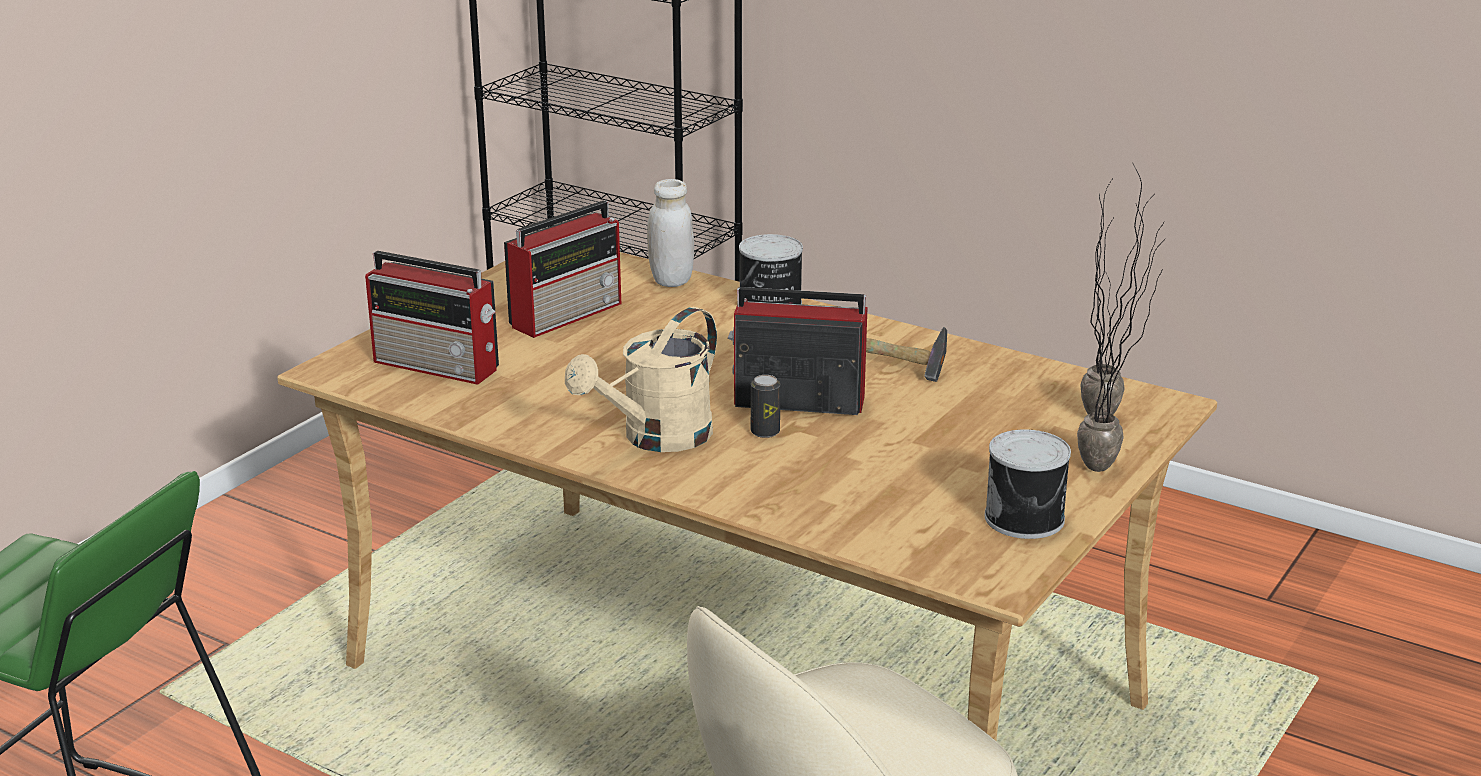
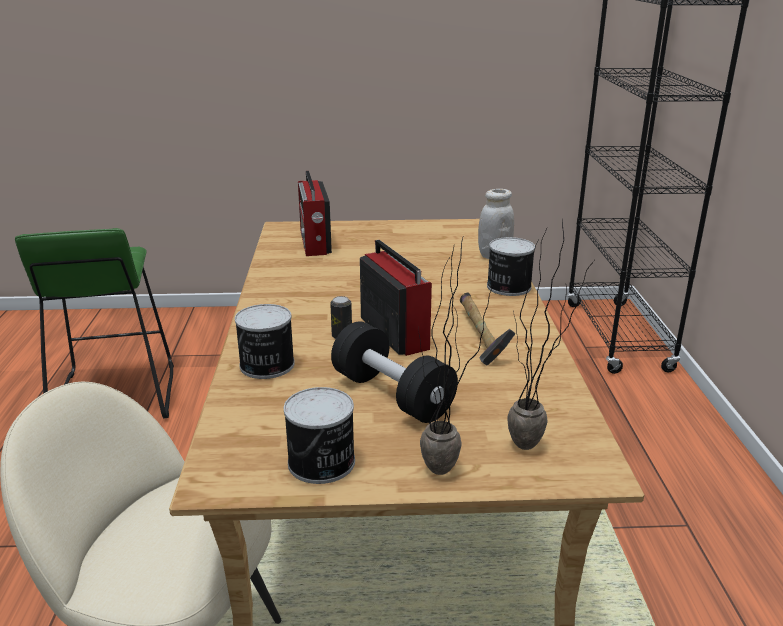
camera: 55 degrees right, 0 degrees up
(568, 314) = (413, 248): radio -> none
(656, 438) = (297, 311): beige watering can -> none
(781, 494) = (266, 365): none -> can
(937, 446) = (392, 395): none -> black dumbbell

